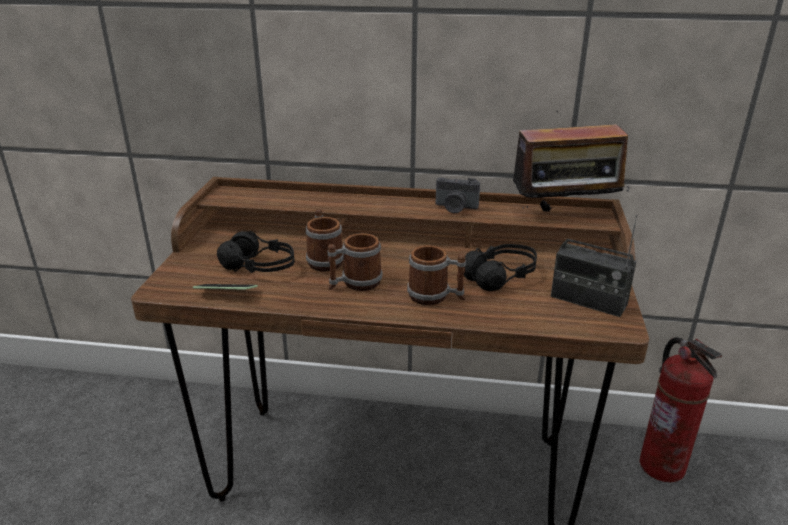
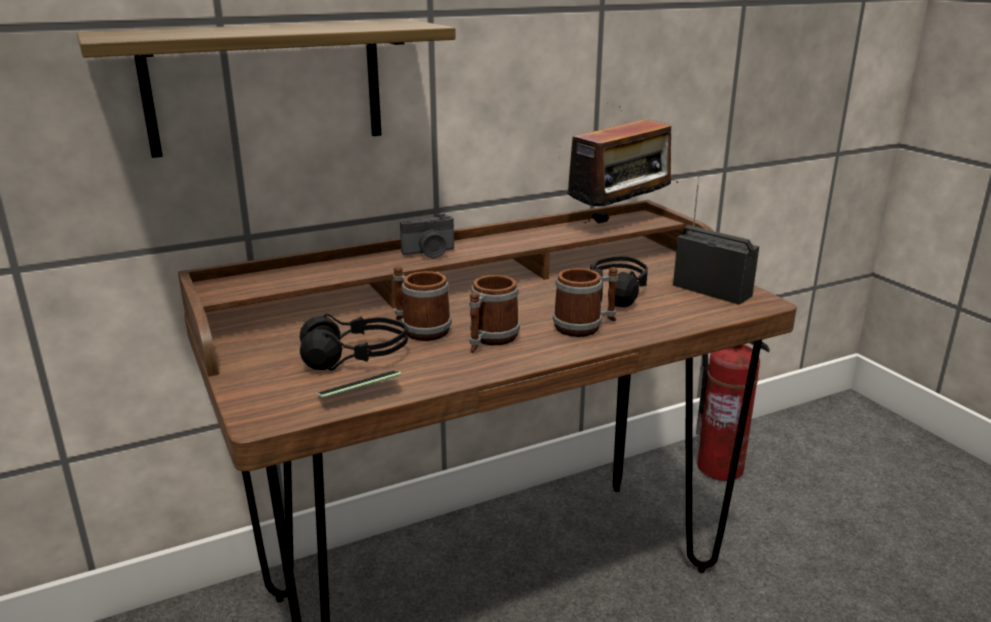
camera: 35 degrees left, 5 degrees down
(279, 57) = (266, 87): none -> shelf
(455, 208) = (516, 238): camera -> camera (429, 253)
(588, 301) = (712, 290): radio -> radio turned 135 degrees counterclockwise

